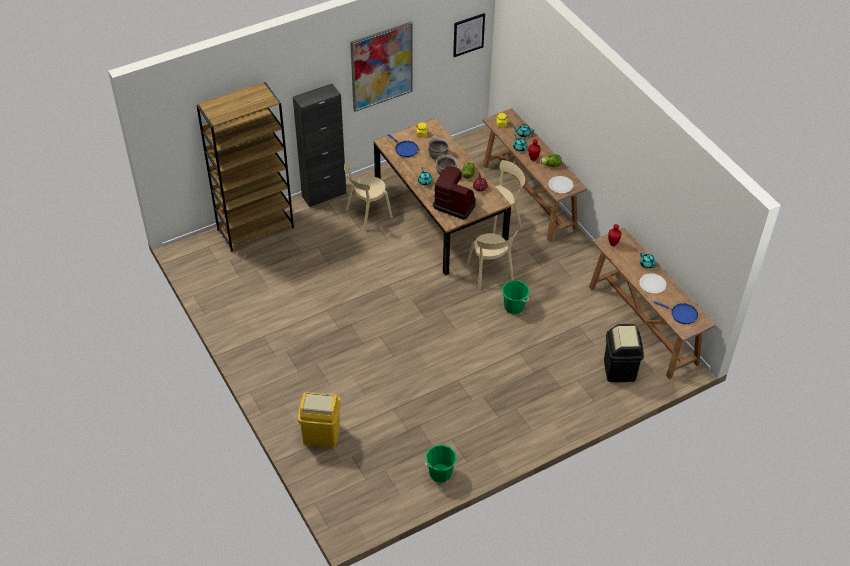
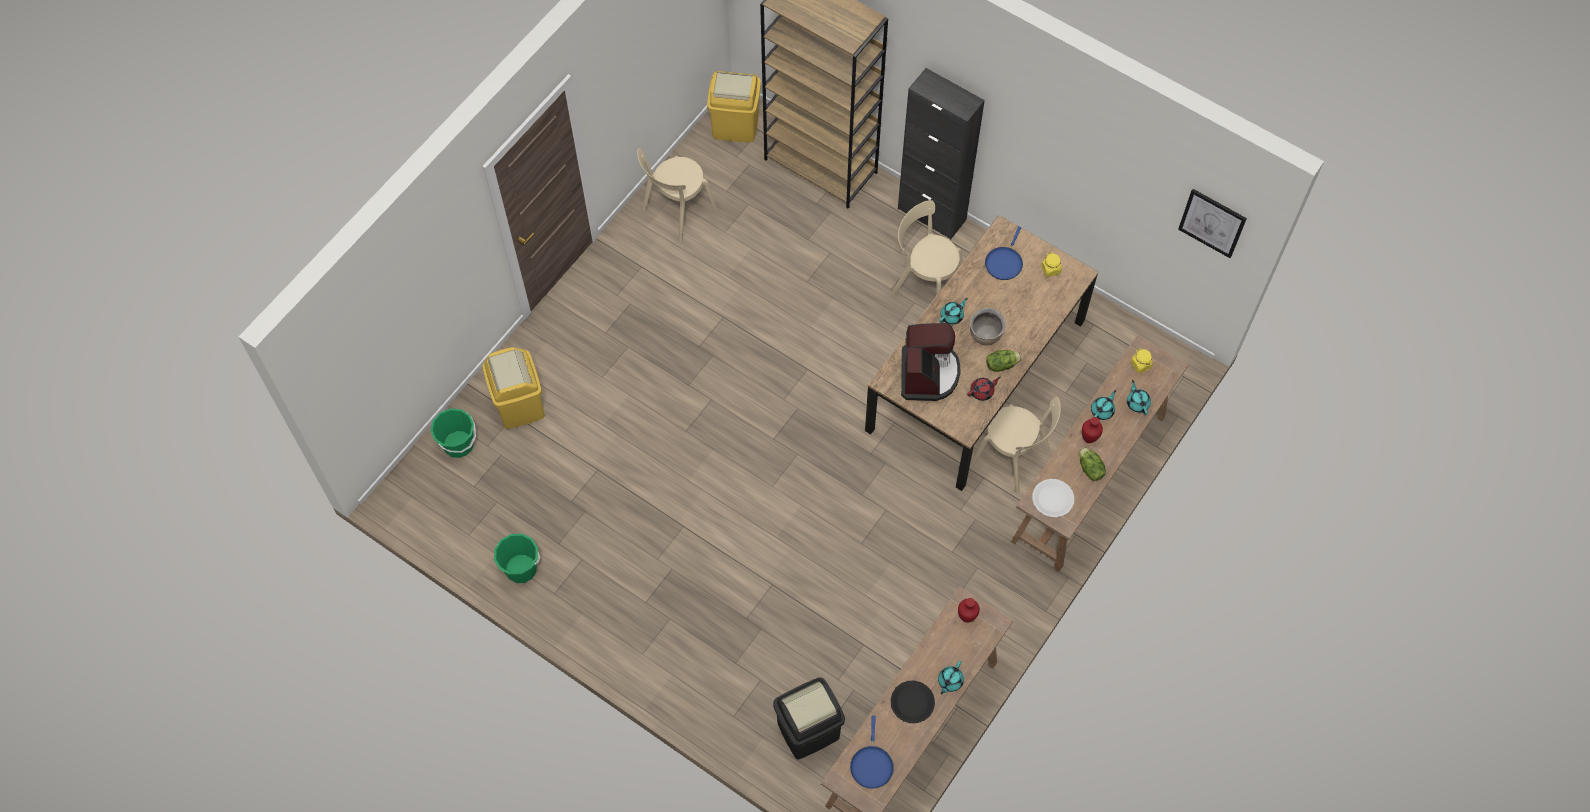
camera: 65 degrees right, 15 degrees up
(196, 256) = (735, 126): none -> yellow trash can
(381, 66) = (1064, 144): picture -> none
(438, 156) = (1016, 310): brown cooking pot -> none
(490, 274) = (900, 488): beige chair -> beige chair (677, 212)
(514, 307) = (853, 544): green bucket -> green bucket (458, 444)
(652, 284) = (912, 702): white plate -> black plate

